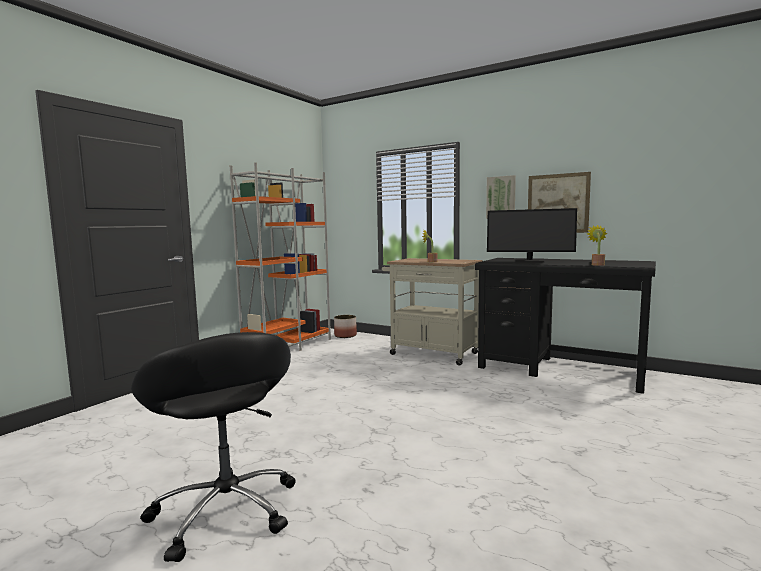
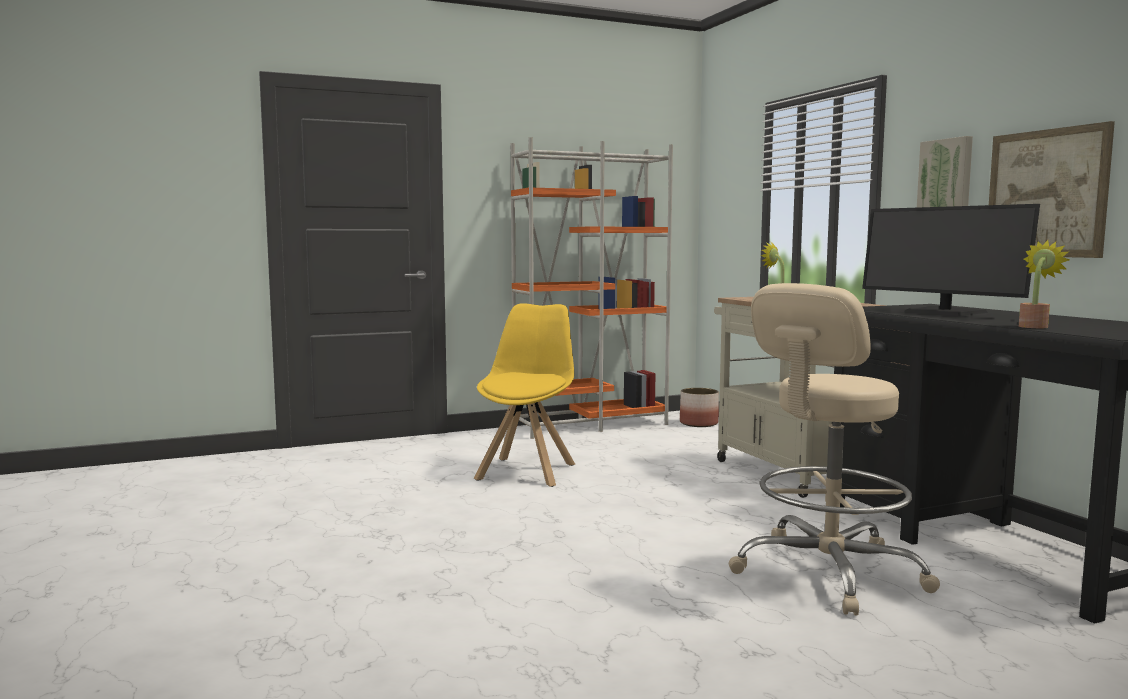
camera: 35 degrees right, 0 degrees up
(226, 513) = (254, 569): black office chair -> none
(299, 383) = (527, 470): none -> yellow chair
(534, 400) = (827, 573): none -> beige stool

